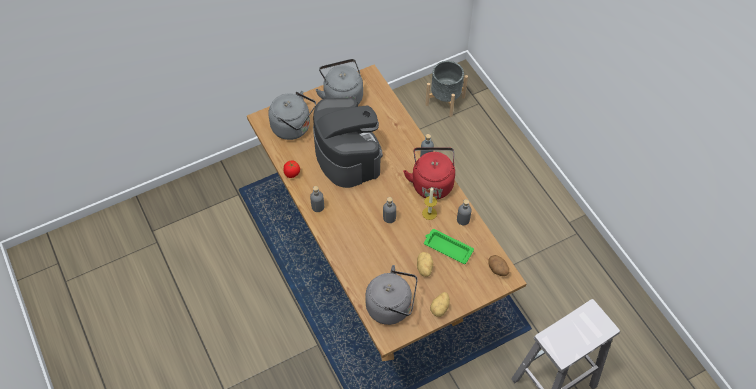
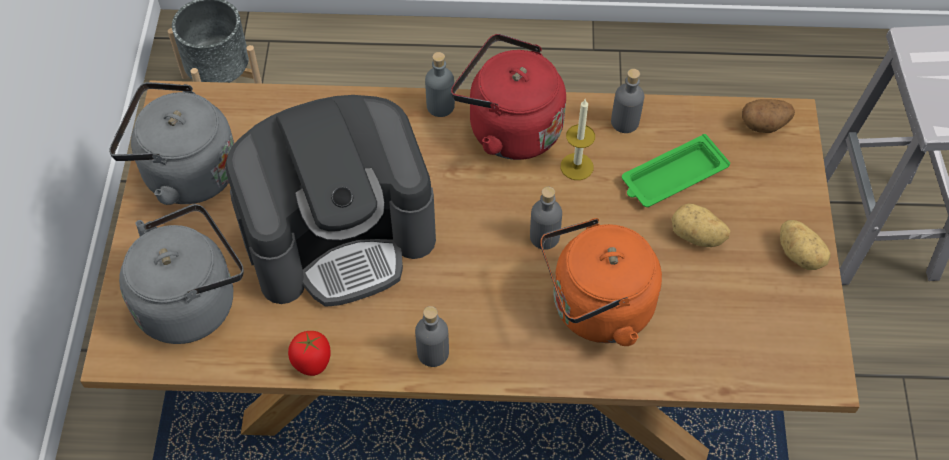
camera: 60 degrees left, 0 degrees up
(347, 154) = (339, 235): coffee machine -> coffee machine turned 150 degrees clockwise
(368, 248) = (596, 309): none -> orange kettle
(392, 307) = (756, 334): grey kettle -> none

